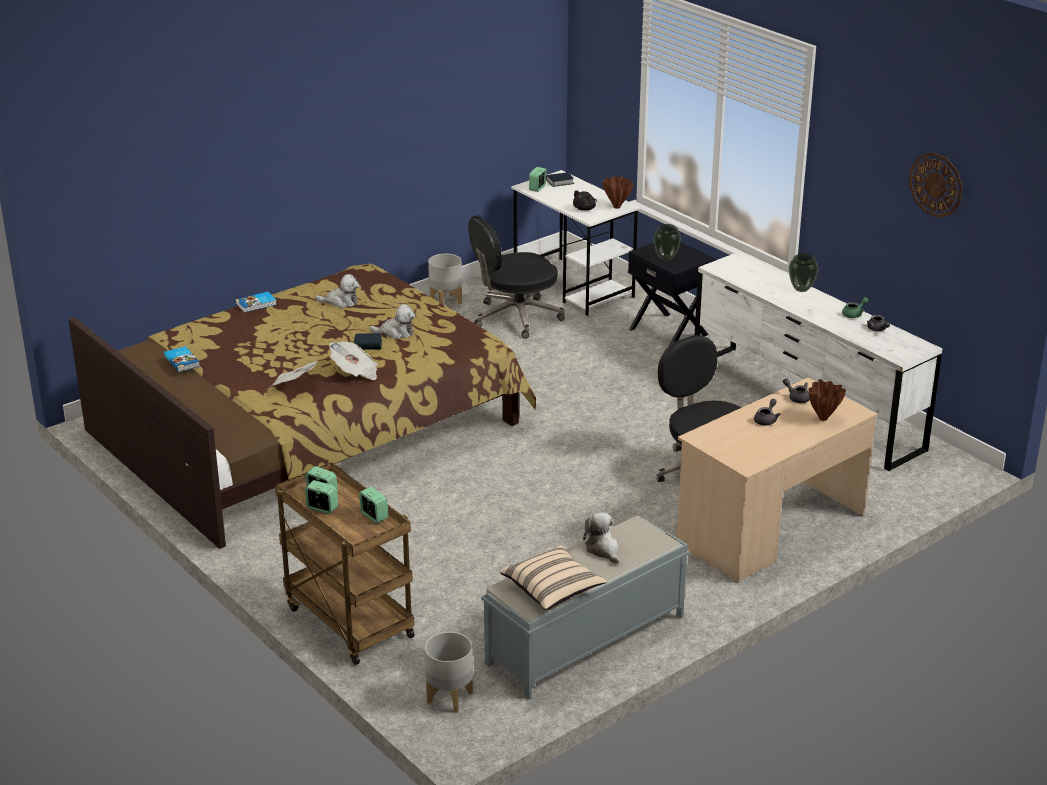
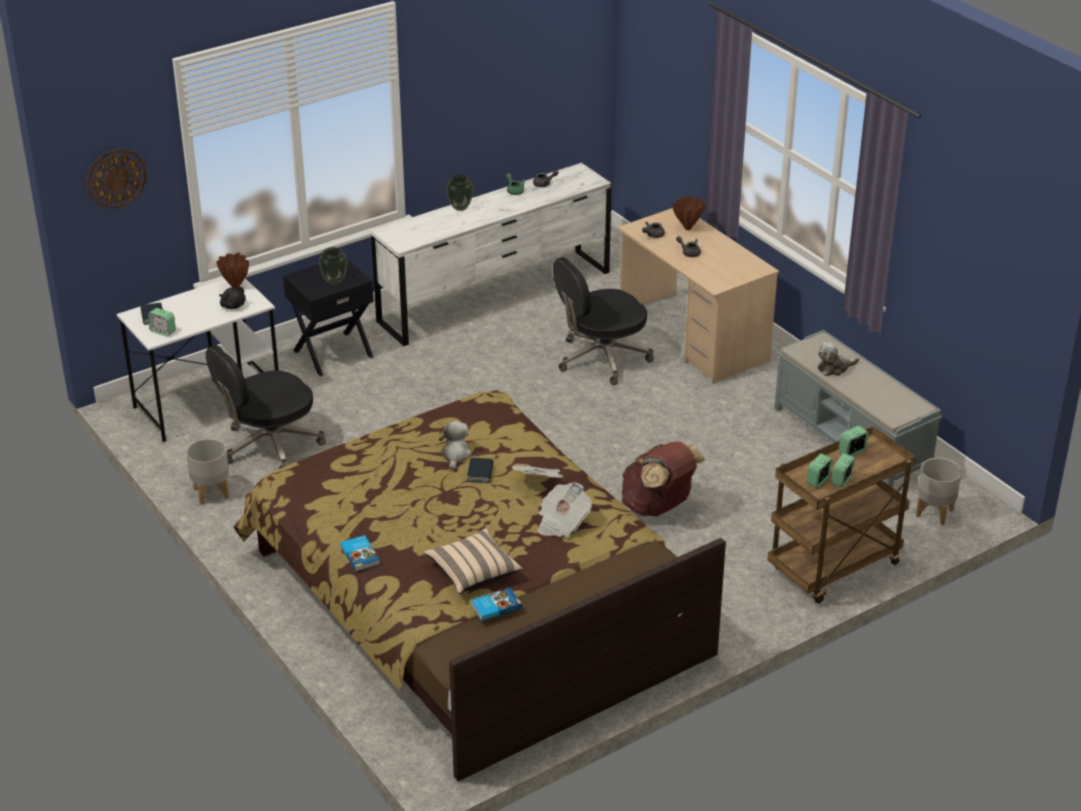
camera: 85 degrees left, 5 degrees up
(341, 302) = (372, 492): plush toy -> none
(444, 513) = (658, 507): none -> brown backpack
(515, 317) = (269, 446): black office chair -> black office chair turned 75 degrees clockwise
(553, 589) = (894, 395): beige pillow -> beige pillow (473, 572)
(936, 184) = (529, 46): wall clock -> wall clock (116, 178)

